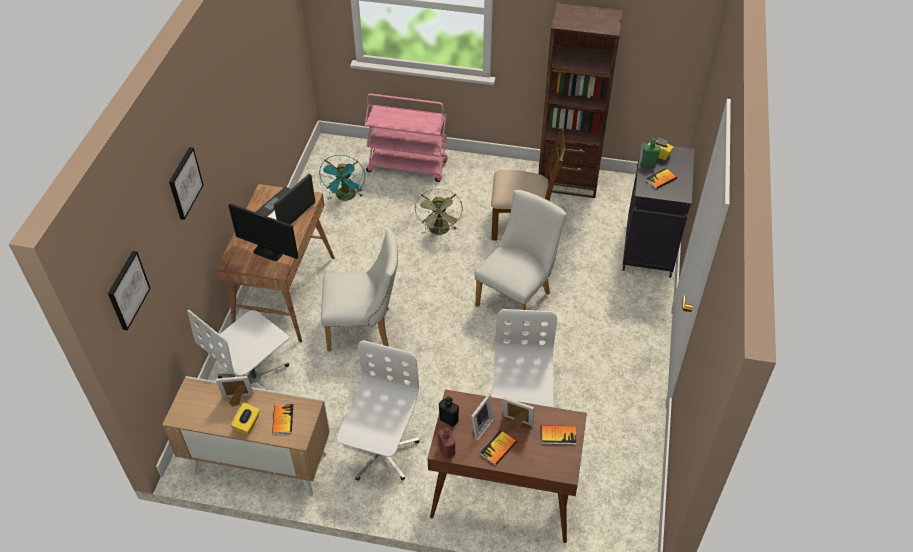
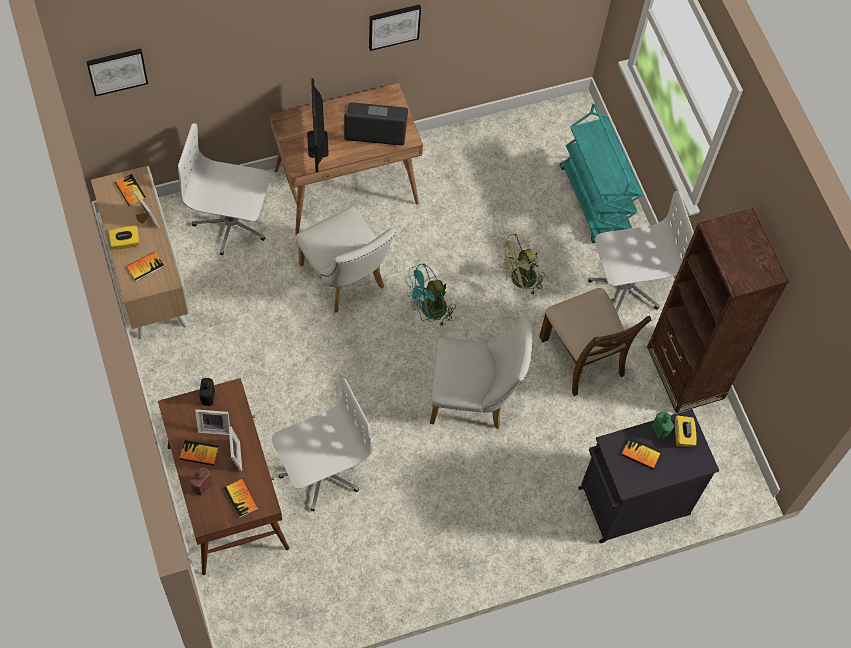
camera: 55 degrees right, 15 degrees up
(184, 183) = (258, 33): picture -> picture (394, 26)
(199, 399) = (130, 191): none -> book
(346, 197) = (508, 167): turquoise fan -> turquoise fan (429, 311)
(381, 452) = (213, 370): white office chair -> white office chair (626, 285)
(408, 166) = (595, 201): pink cart -> turquoise cart
(446, 450) = (174, 412): red bottle -> red bottle (201, 486)

